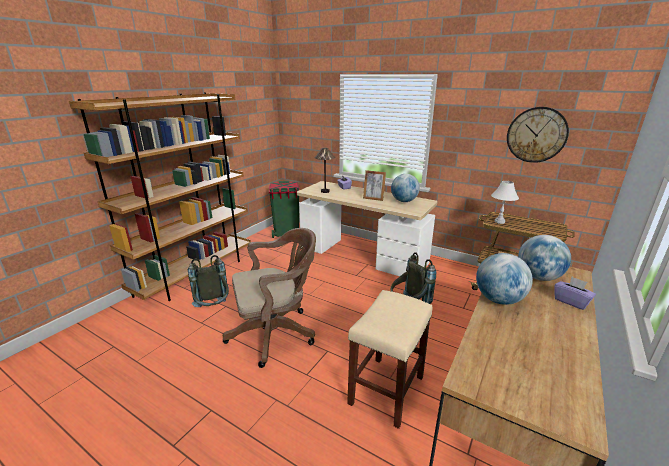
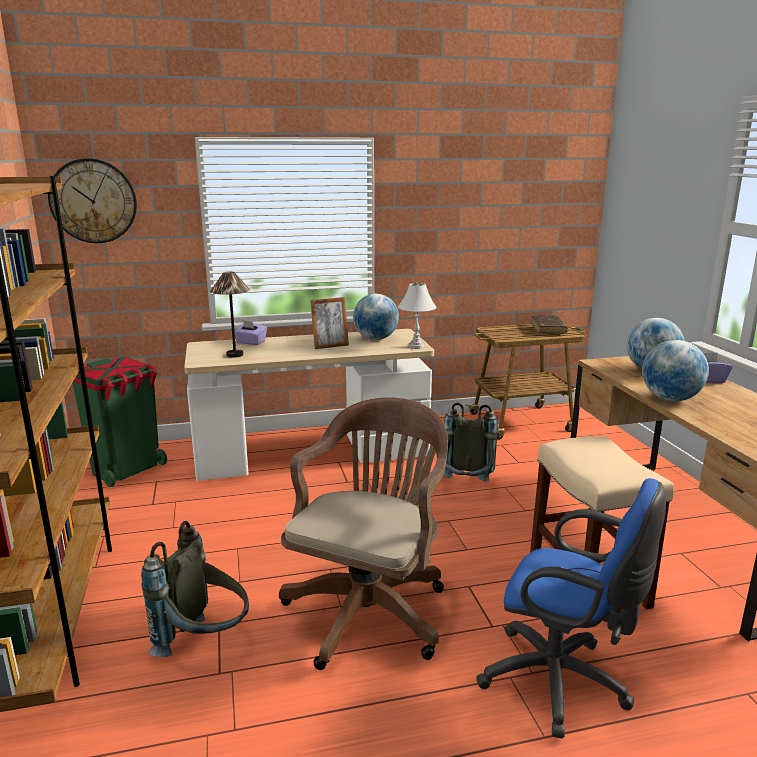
camera: 45 degrees left, 5 degrees down
(290, 420) = (561, 683): none -> blue office chair
(499, 221) = (505, 335): white table lamp -> white table lamp (416, 346)
(536, 135) = (510, 216): wall clock -> wall clock (93, 201)
(542, 226) = (548, 329): none -> brown book

